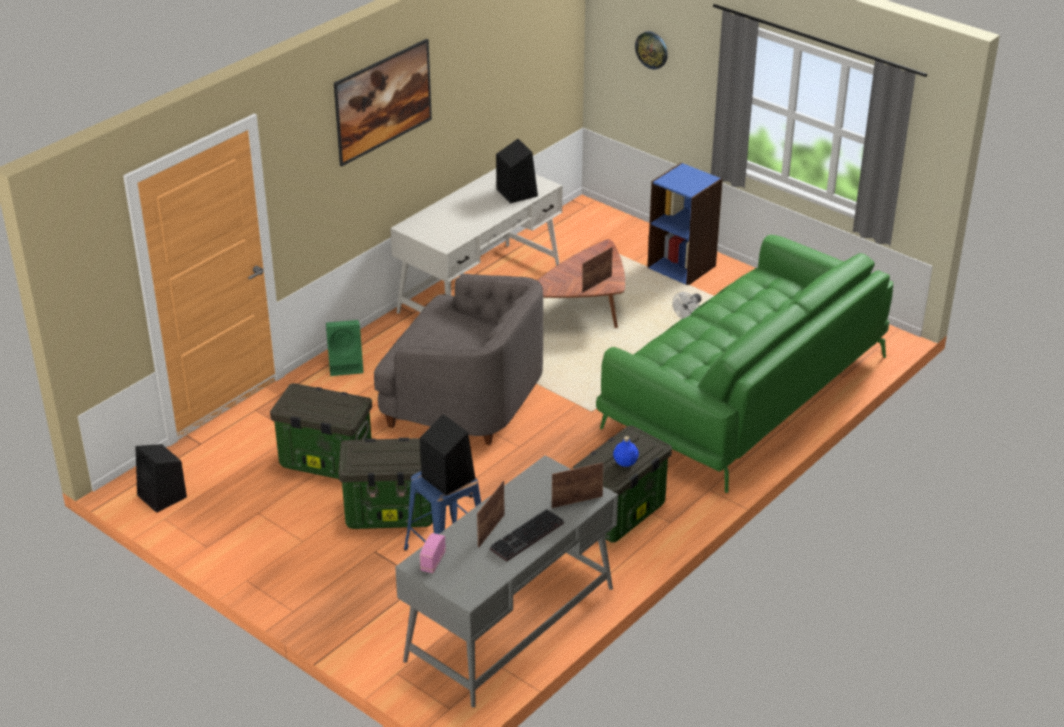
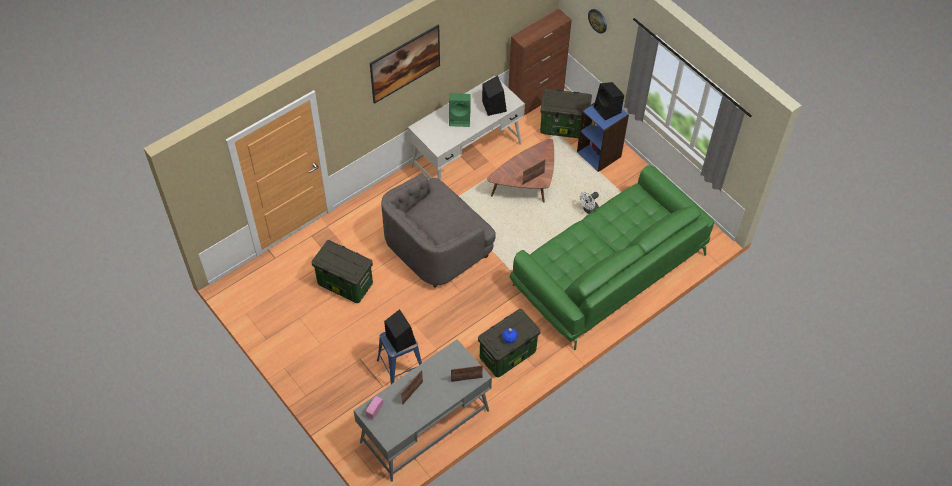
camera: 10 degrees right, 20 degrees up
(163, 497) = (247, 296): black speaker -> black speaker (608, 110)
(347, 365) = (372, 207): green speaker -> green speaker (460, 118)
(391, 512) = (375, 331): storage box -> storage box (564, 127)
(464, 399) = (436, 247): grey armchair -> grey armchair turned 105 degrees clockwise
(527, 538) = (431, 402): keyboard -> none
(566, 219) = (536, 99): none -> brown cabinet

